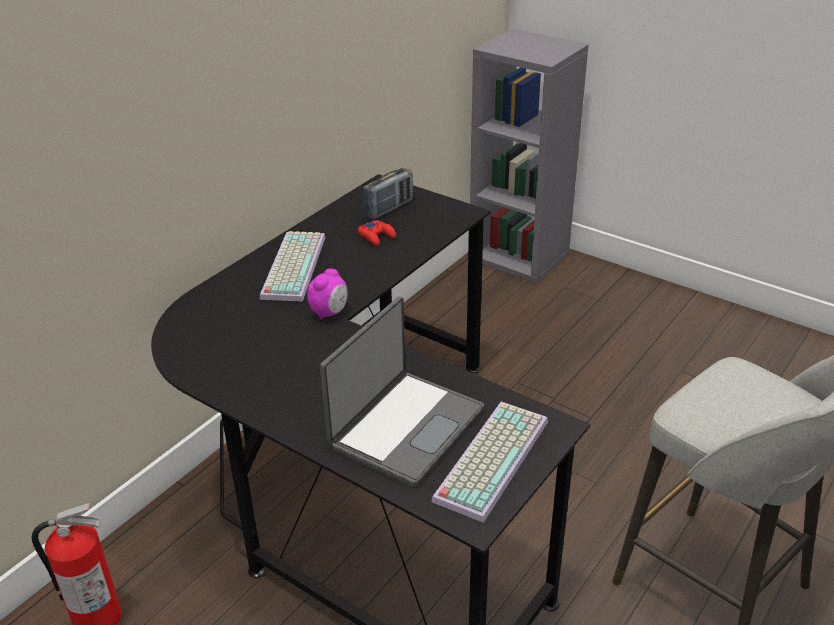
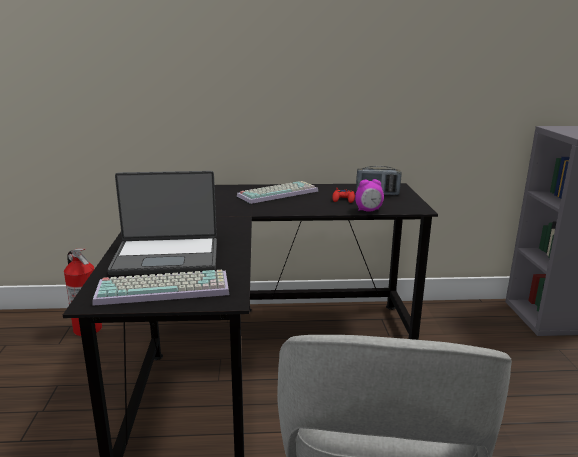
camera: 50 degrees right, 15 degrees down
(329, 313) = (250, 211): alarm clock -> alarm clock (368, 210)

